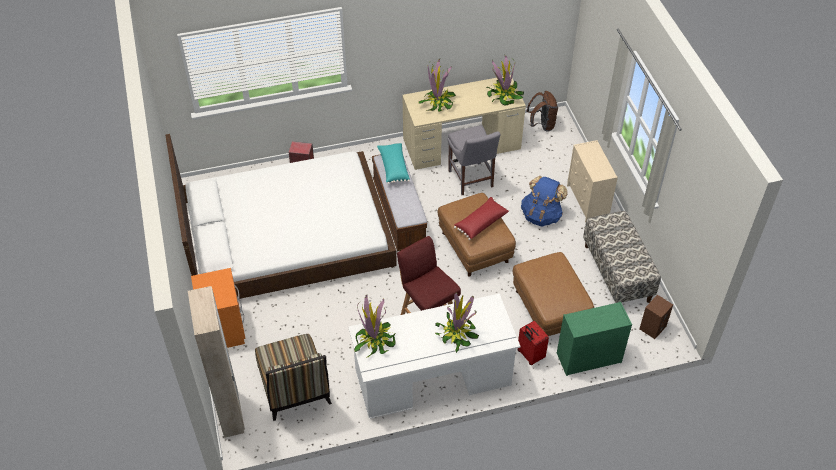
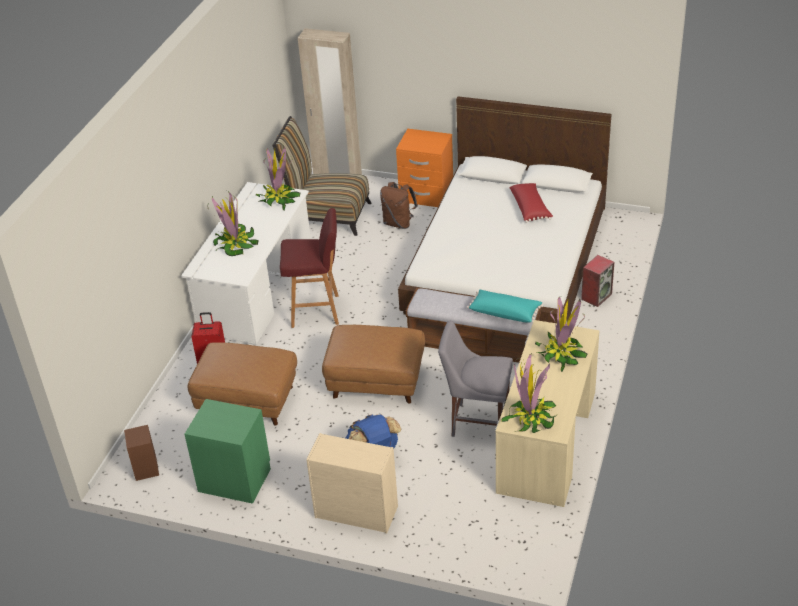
camera: 125 degrees right, 10 degrees down
(480, 222) = (368, 346): red pillow -> red pillow (530, 208)
(542, 125) = (525, 539): brown backpack -> brown backpack (399, 223)
(588, 358) = (168, 400): green dresser -> none
(617, 273) = (235, 479): bench -> green nightstand

